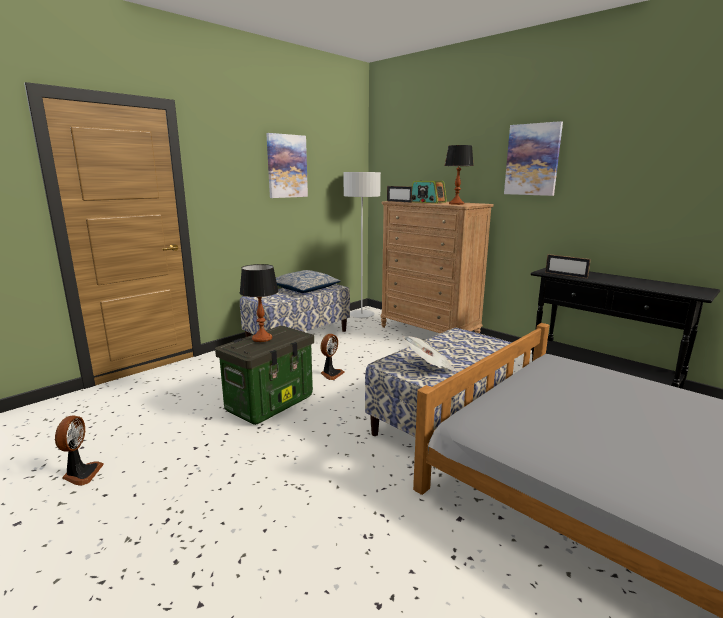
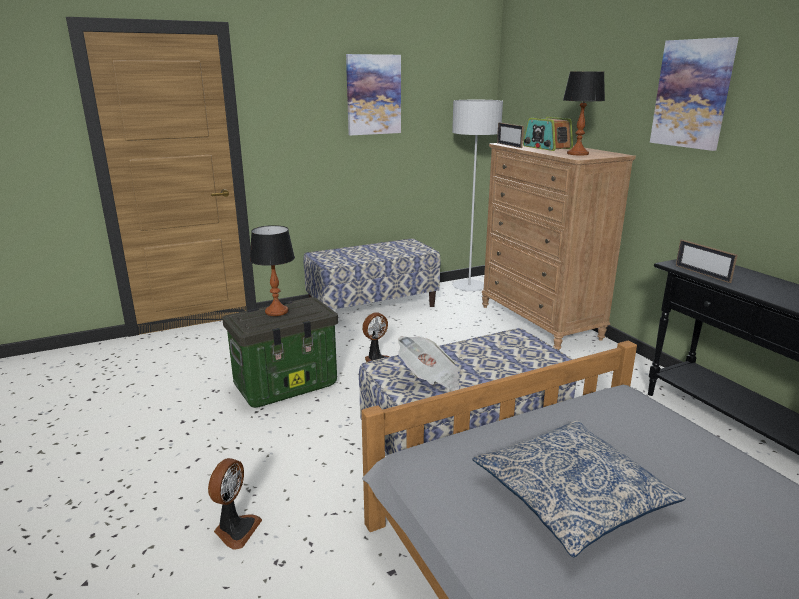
camera: 20 degrees right, 5 degrees up
(81, 474) = (72, 426): fan -> fan (235, 529)
(305, 289) = (385, 249): pillow -> pillow (572, 496)

